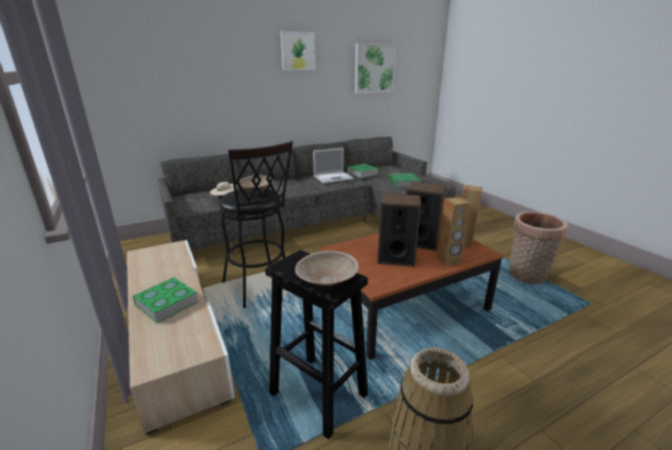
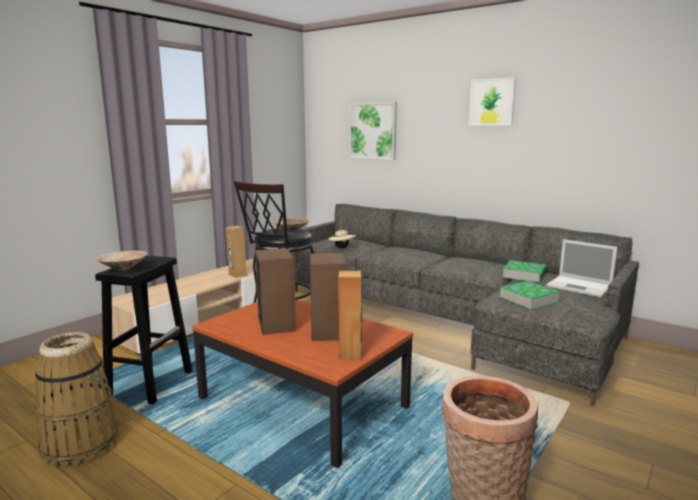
camera: 65 degrees right, 10 degrees down
(167, 303) = (188, 285): book -> none
(334, 177) = (473, 266): laptop -> laptop (580, 287)
(374, 68) = (619, 124): picture -> picture (373, 130)
(449, 260) = (290, 349): brown speaker -> brown speaker (237, 275)

